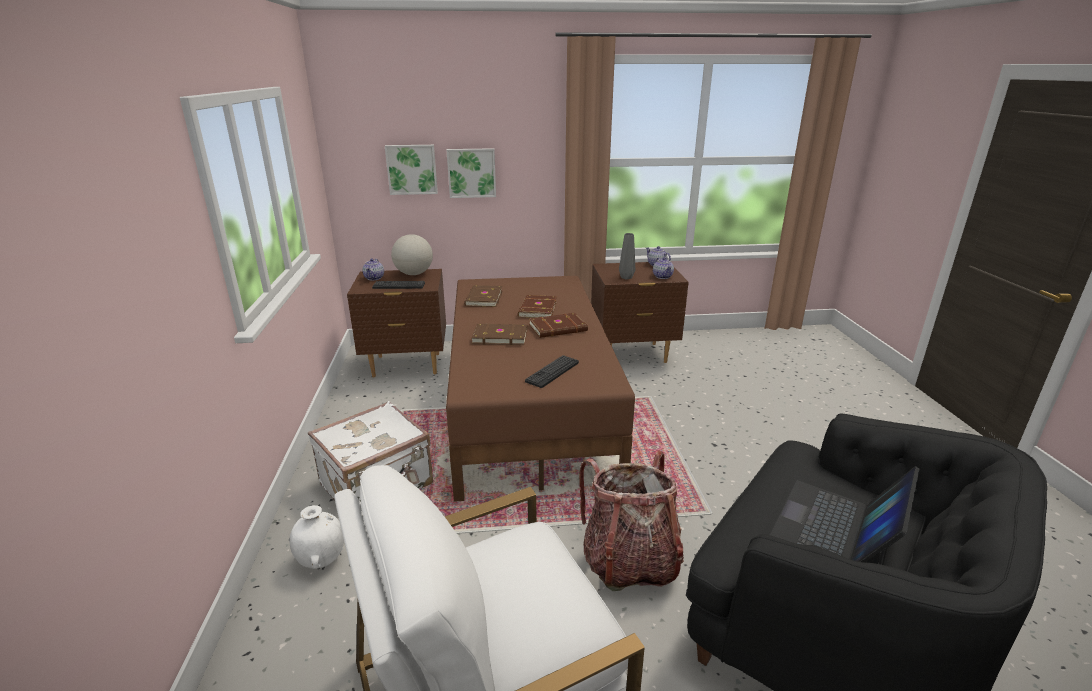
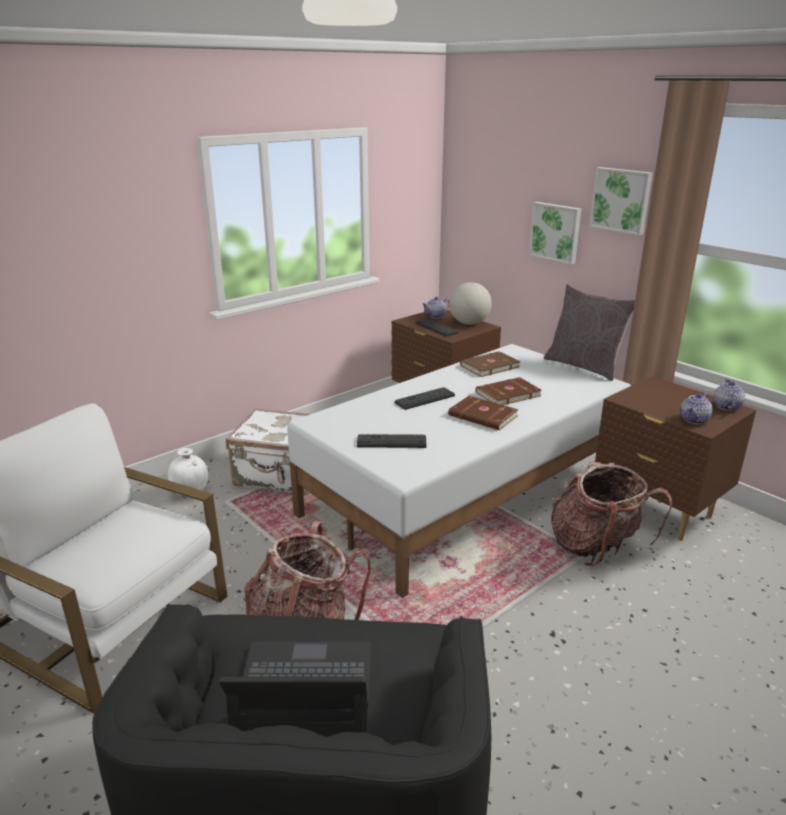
camera: 55 degrees right, 0 degrees up
(412, 169) = (505, 217): picture -> picture (621, 200)
(500, 336) = (425, 399): brown book -> keyboard
(530, 405) = (466, 491): brown bed -> white bed
(534, 275) = (584, 366): none -> grey pillow
(626, 278) = (646, 402): grey vase -> none
(646, 390) = (596, 547): none -> backpack

